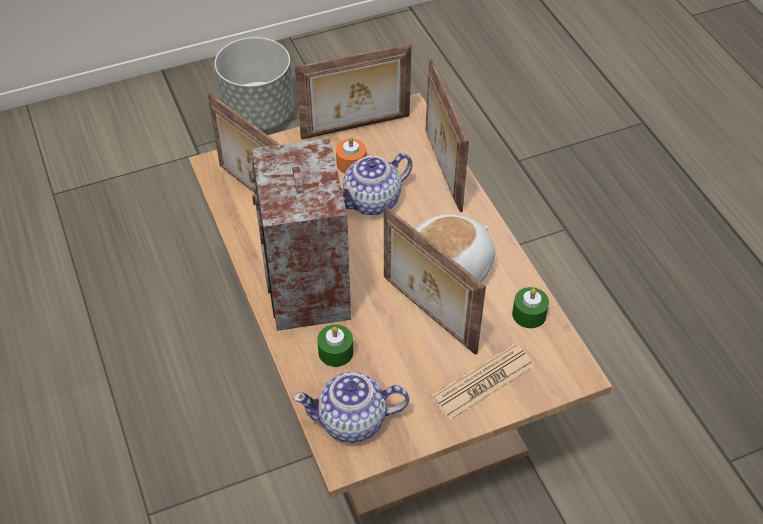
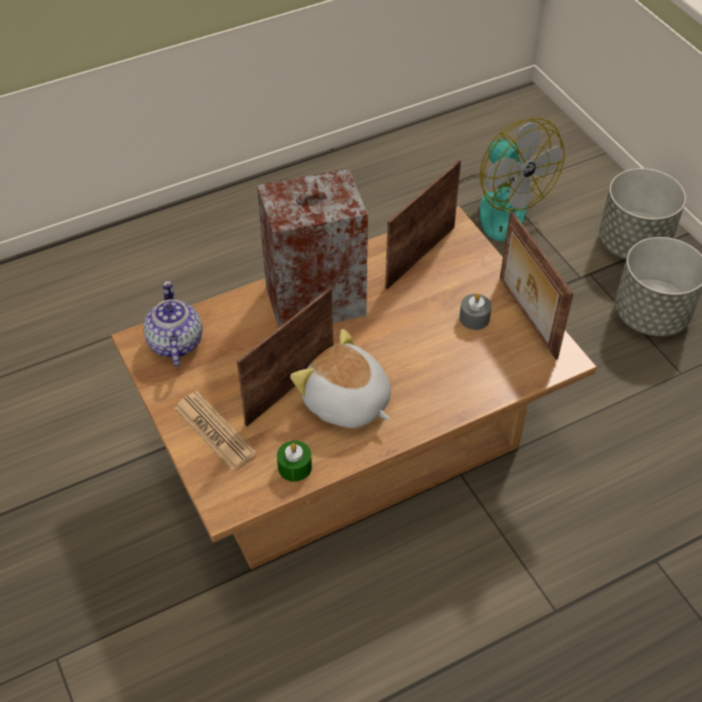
camera: 85 degrees right, 0 degrees up
(73, 205) = (492, 206): none -> fan
(165, 109) = (633, 244): none -> grey planter
(335, 352) = (244, 326): green candle -> none
(351, 163) = (474, 318): orange candle -> grey candle
(373, 201) = (426, 338): teapot -> none
(441, 170) = (479, 390): picture frame -> none

